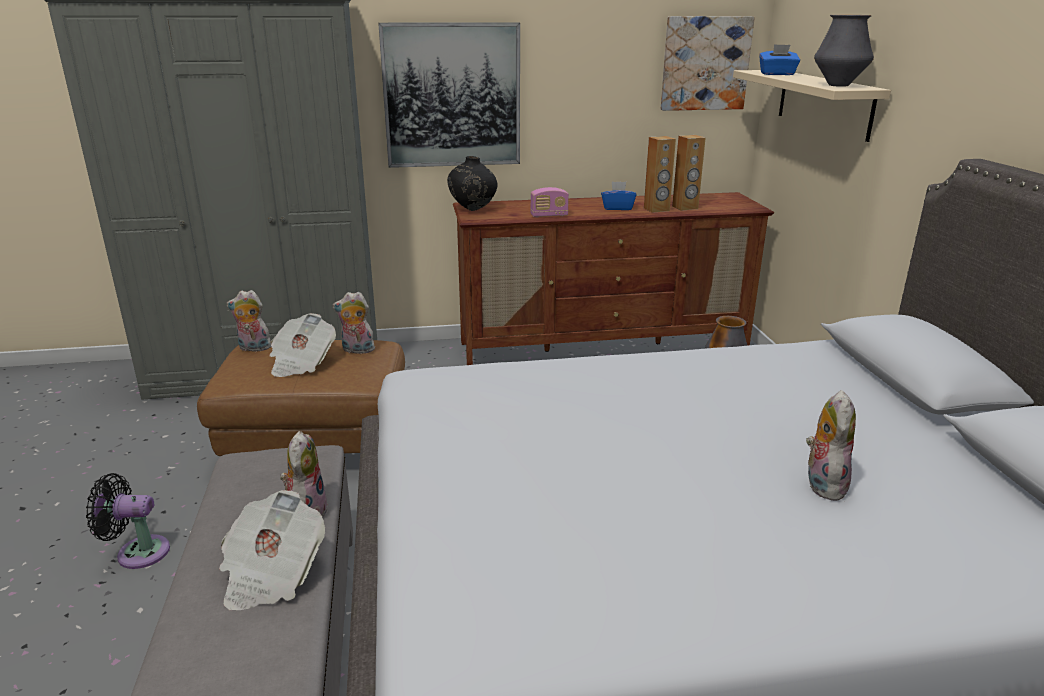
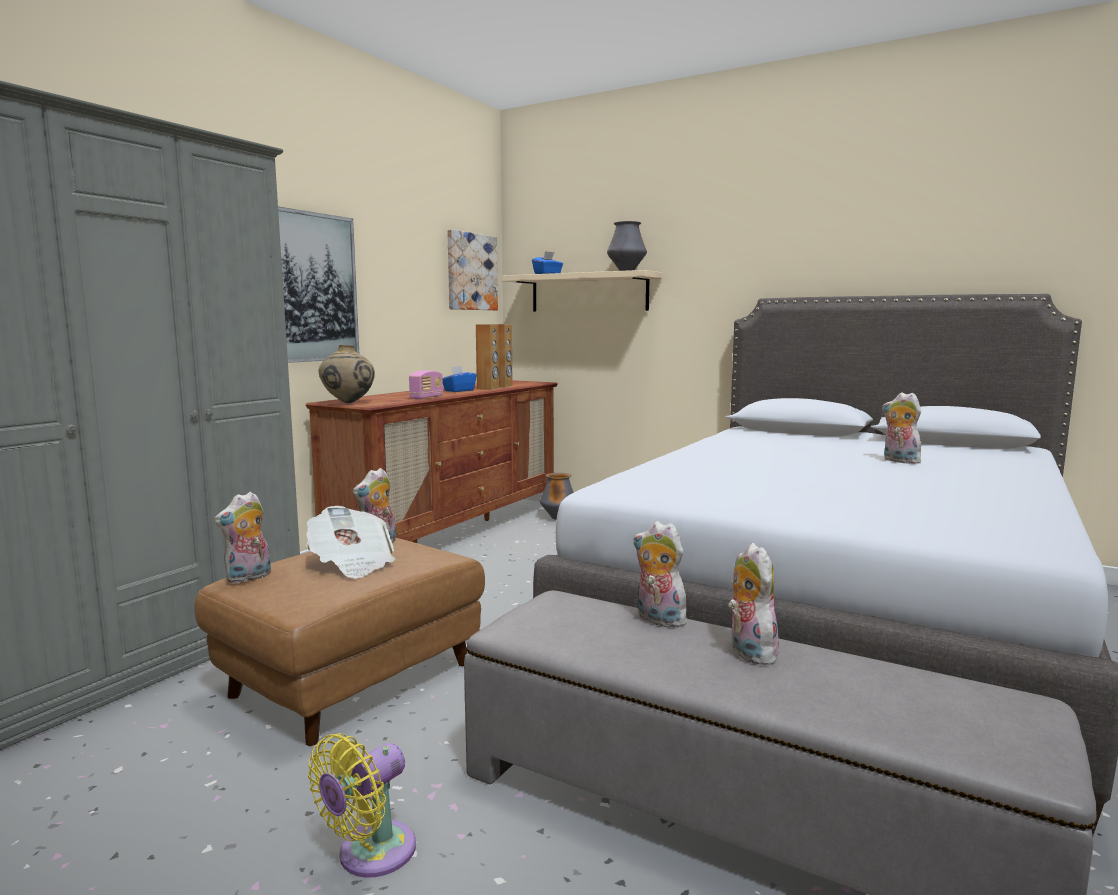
camera: 50 degrees left, 15 degrees down
(138, 552) = (370, 854): black fan -> yellow fan
(271, 574) = (748, 652): newspaper -> plush toy
(473, 210) = (348, 403): black vase -> beige vase

